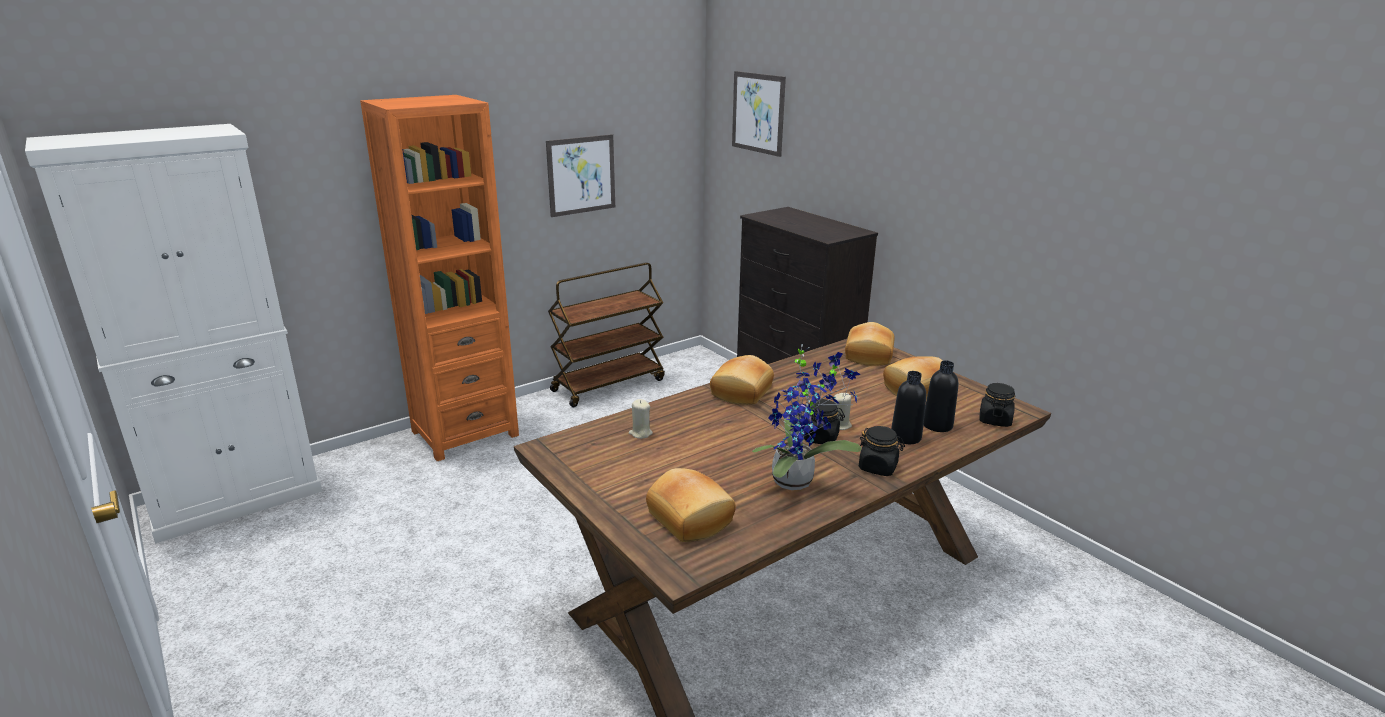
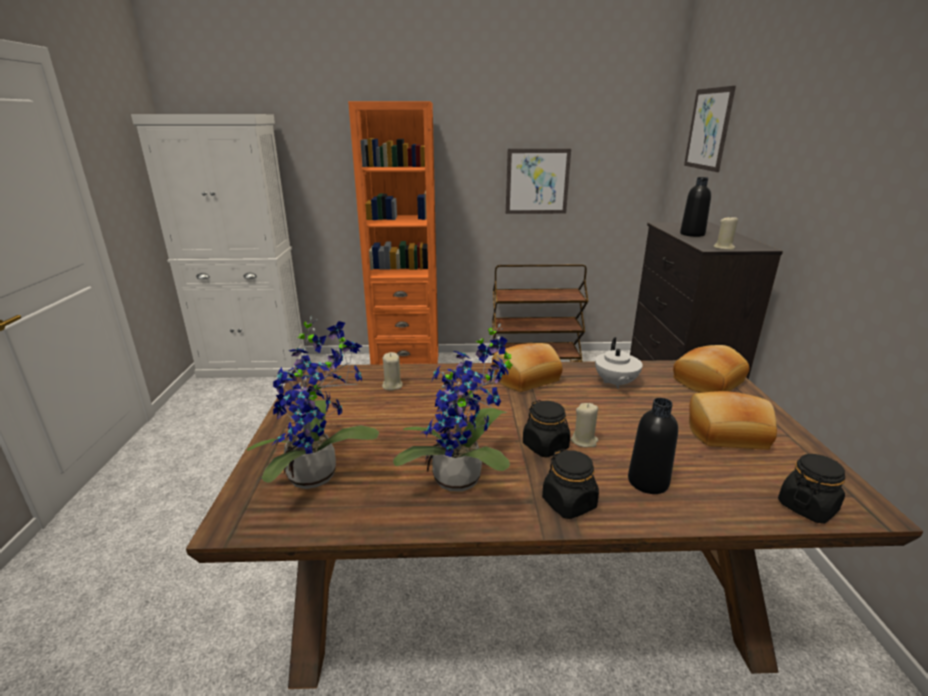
camera: 35 degrees right, 0 degrees up
(692, 518) = (319, 475): bread -> potted plant
(811, 376) = (615, 383): none -> white teapot
(838, 237) = (724, 248): none -> beige candle
(937, 425) = (709, 483): black bottle -> black bottle (692, 234)

